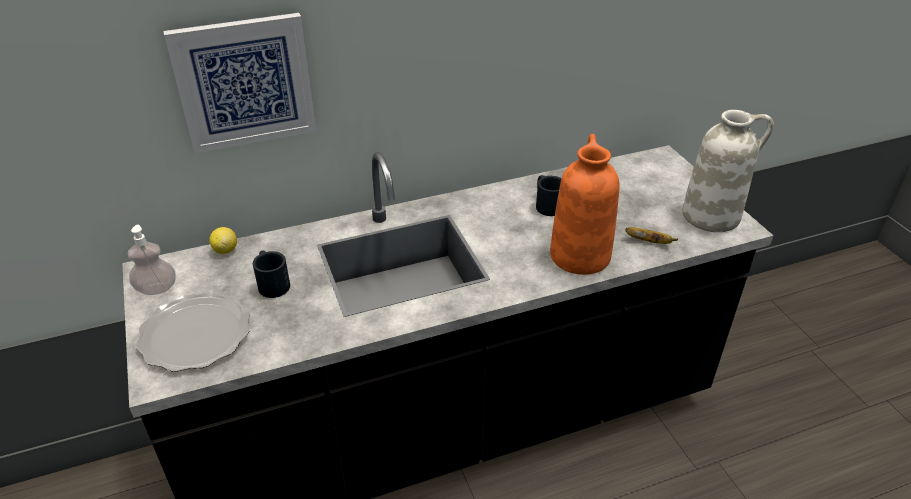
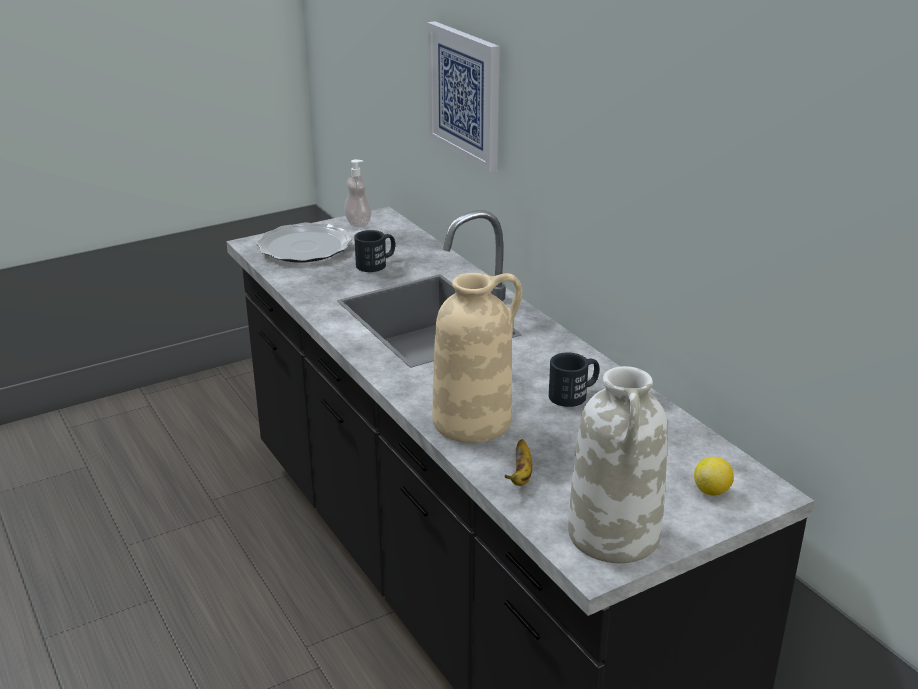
camera: 80 degrees right, 10 degrees down
(225, 250) = (418, 238): lemon -> lemon (712, 491)
(579, 255) = (473, 421): orange vase -> beige vase

